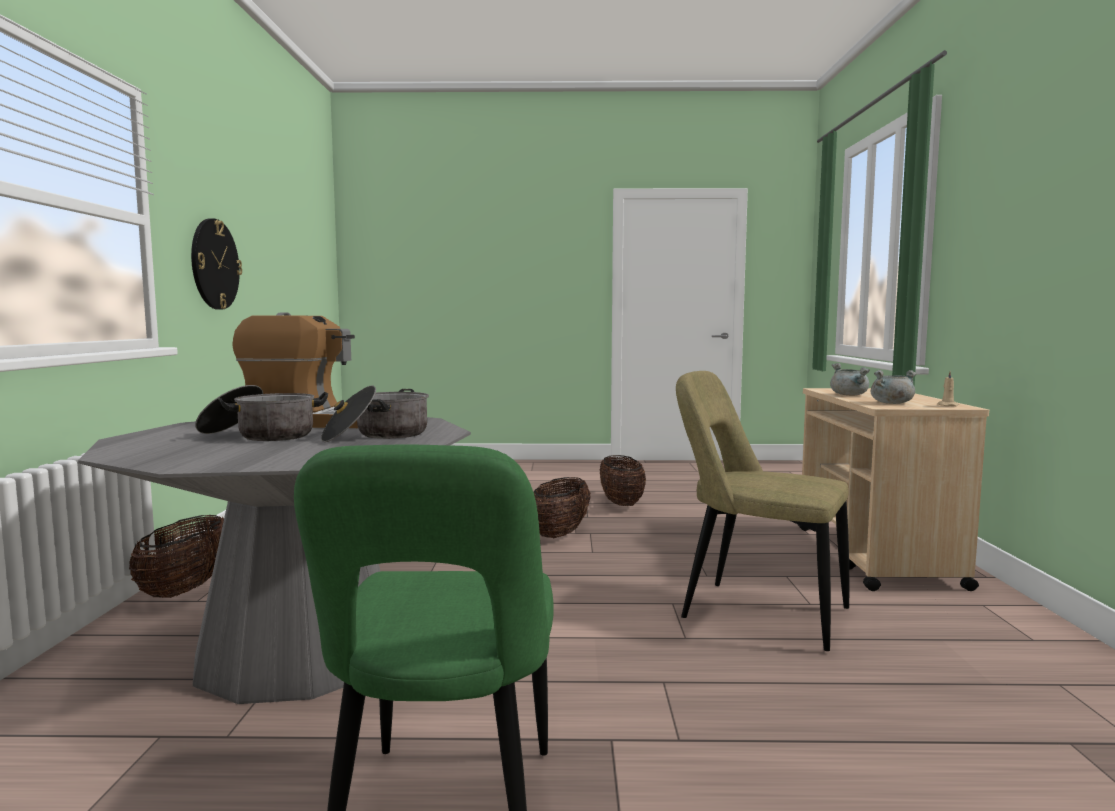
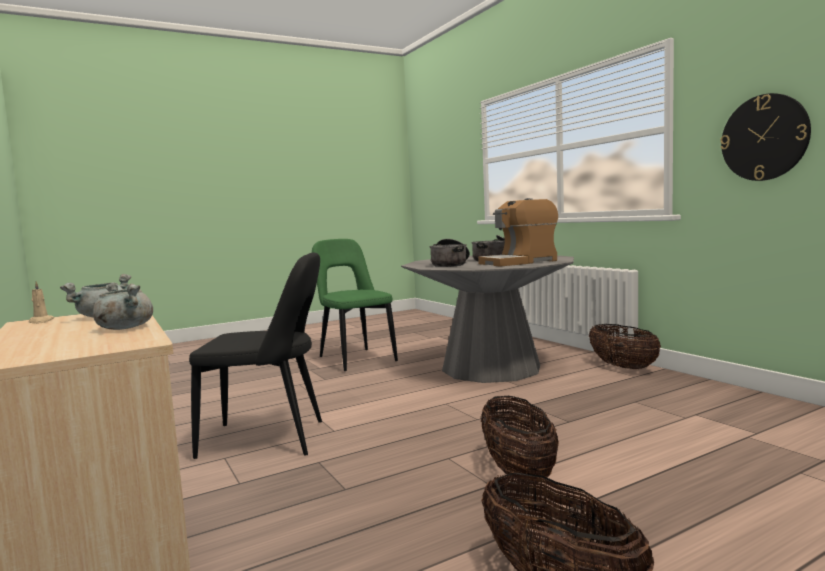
camera: 150 degrees right, 0 degrees up
(756, 612) = (269, 439): beige chair -> black chair

